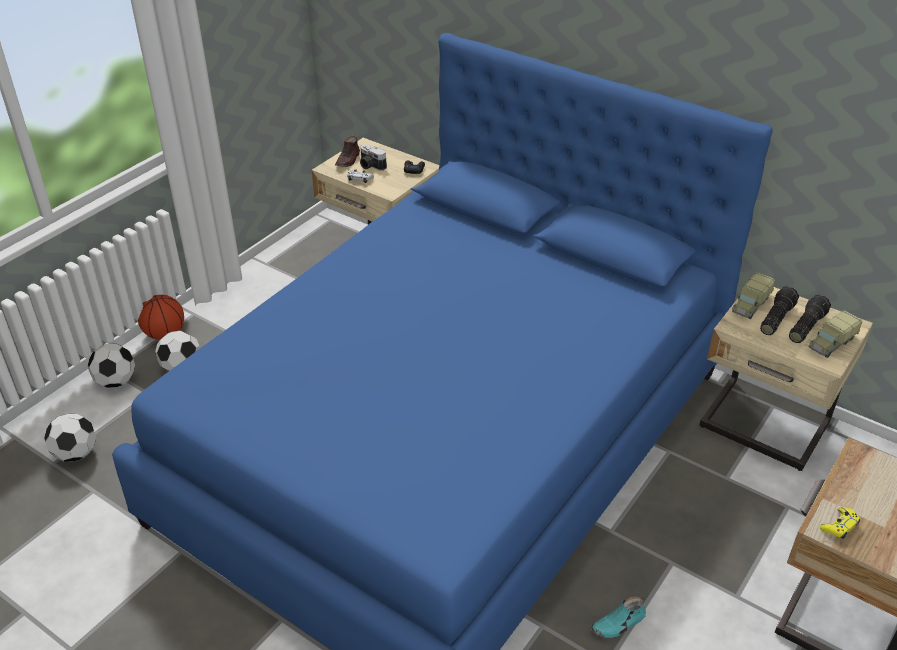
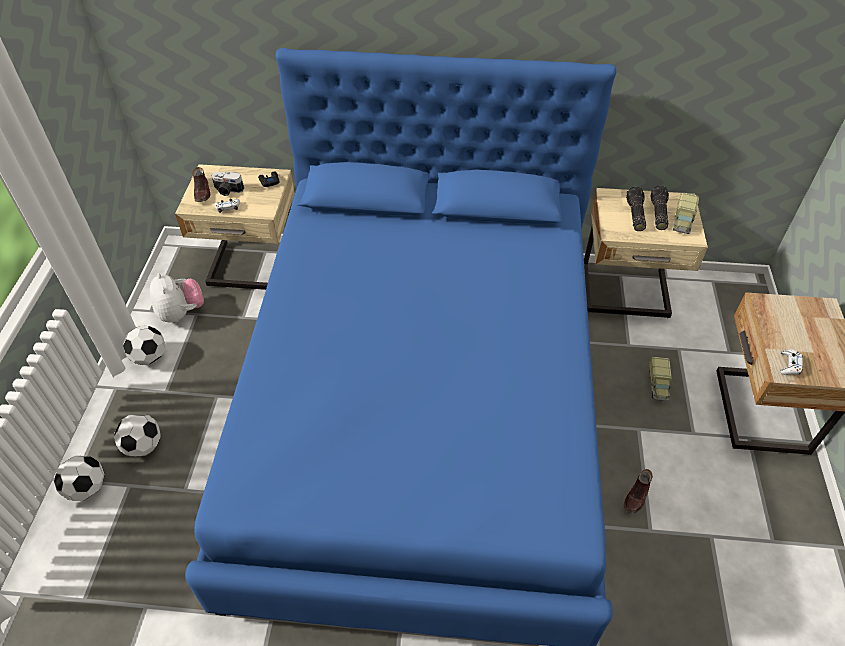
camera: 30 degrees left, 10 degrees up
(76, 454) = (100, 579): football -> football (150, 357)
(165, 334) = (102, 420): basketball -> none
(290, 275) = (181, 313): none -> plush toy
(618, 624) = (637, 495): turquoise shoe -> brown shoe
(750, 305) = (611, 210): toy truck -> toy truck (658, 384)
(839, 526) = (789, 365): yellow game controller -> white game controller

